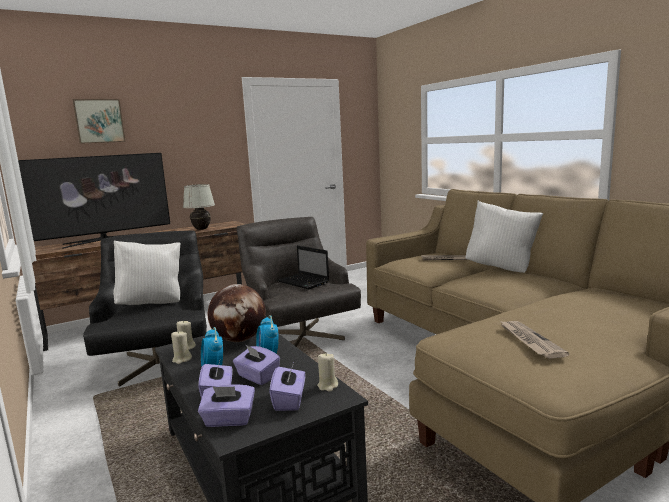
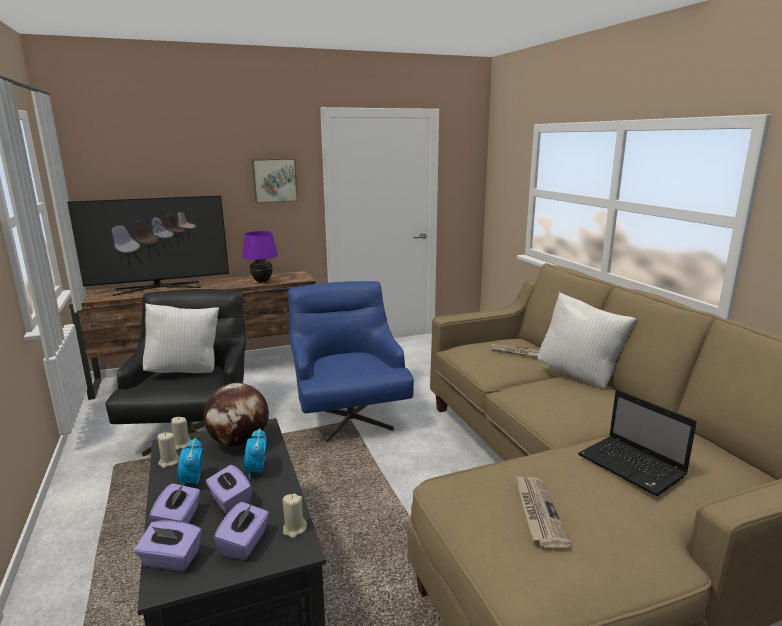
camera: 10 degrees right, 5 degrees up
(99, 121) = (157, 158): picture -> picture (274, 180)
(201, 229) = (262, 281): white table lamp -> purple table lamp
(299, 333) = (348, 413): grey armchair -> blue armchair
(304, 282) = (353, 361): laptop -> laptop (633, 467)

